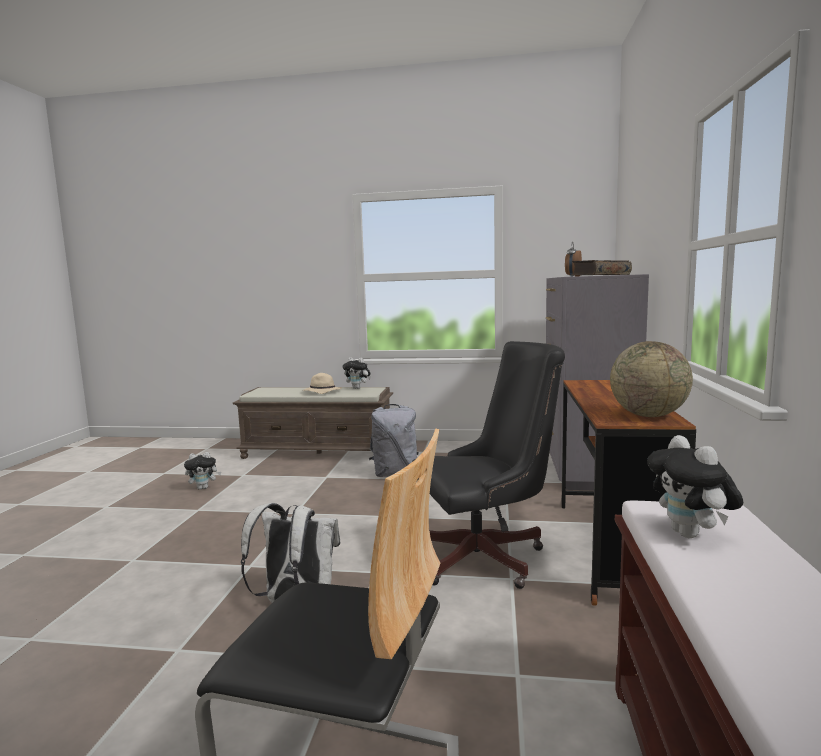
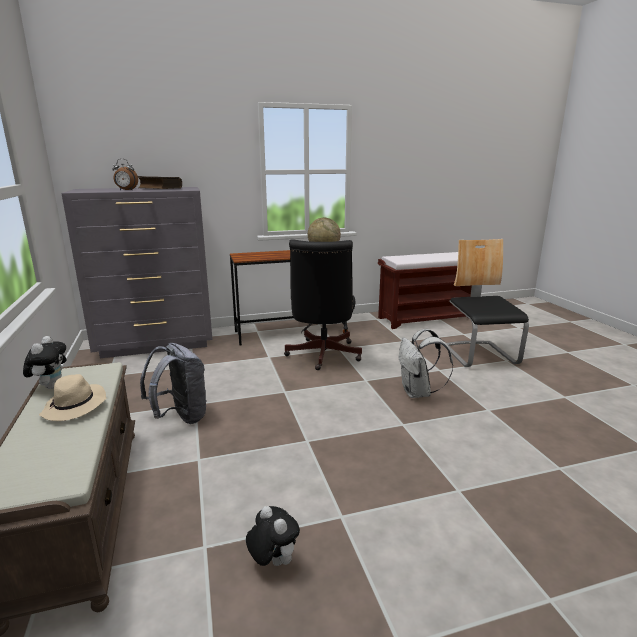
camera: 115 degrees left, 10 degrees up
(487, 557) = (322, 356): black office chair -> black office chair turned 135 degrees counterclockwise
(691, 535) = (413, 259): plush toy -> none

